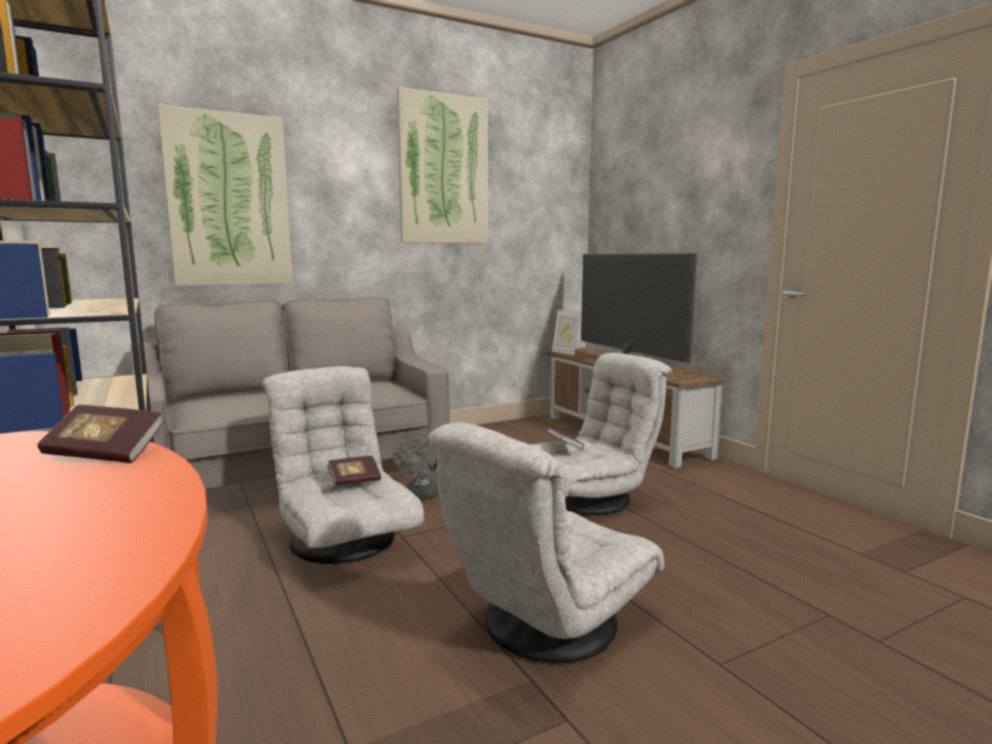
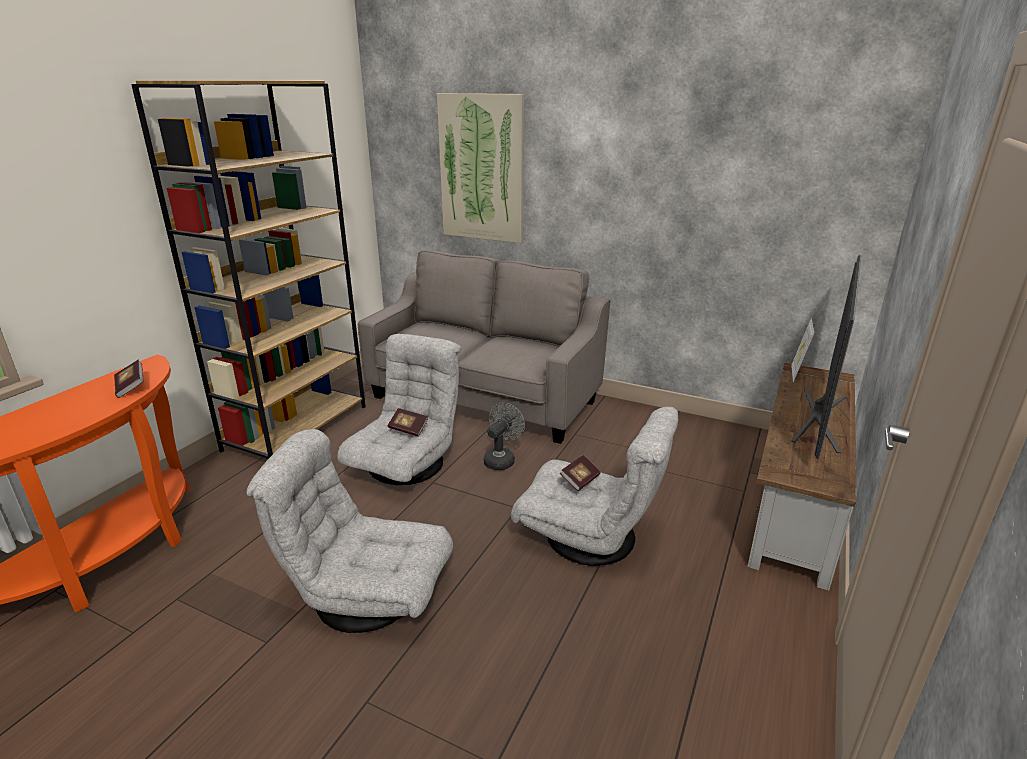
camera: 55 degrees right, 15 degrees up
(421, 496) = (501, 459): grey fan -> grey fan turned 150 degrees clockwise
(443, 170) = (682, 136): picture -> none

